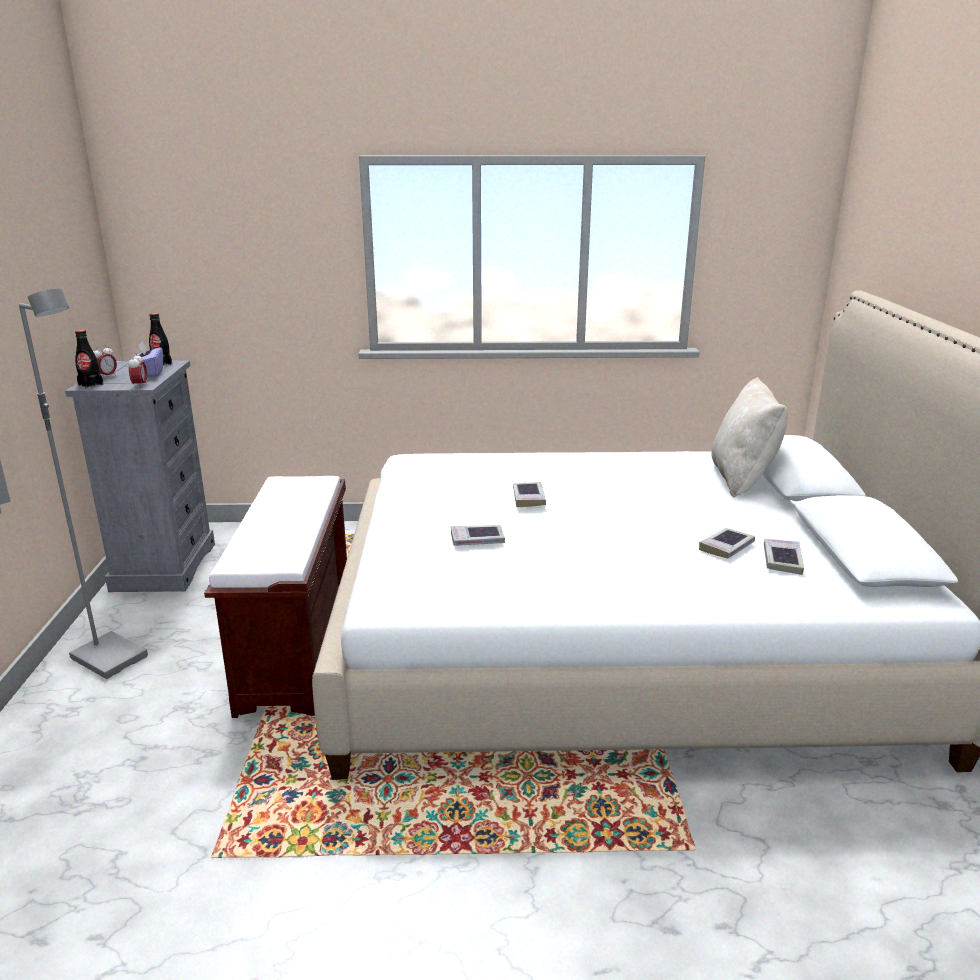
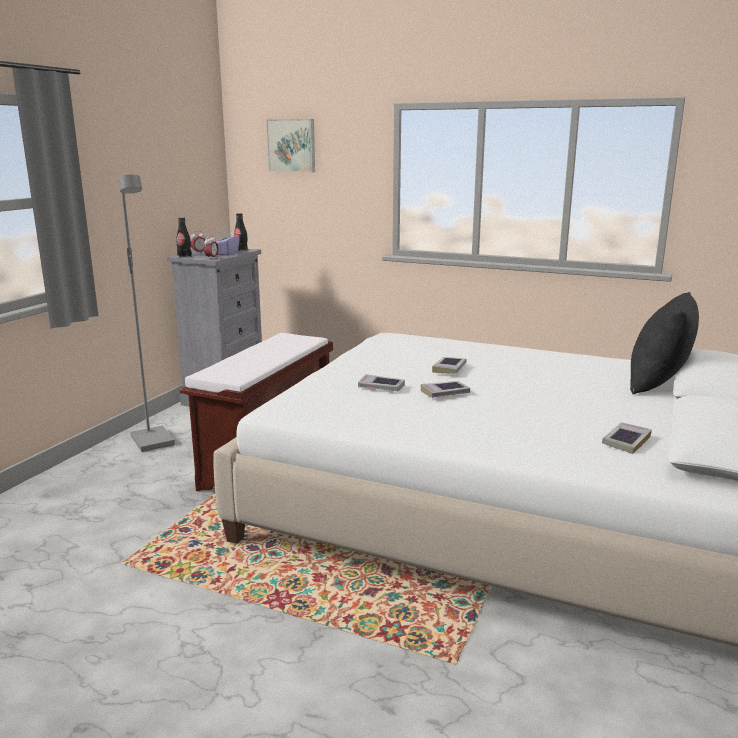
camera: 25 degrees right, 5 degrees down
(210, 212) = (292, 145): none -> picture
(726, 547) = (583, 424): book -> book (445, 393)
(742, 479) = (658, 384): beige pillow -> black pillow

